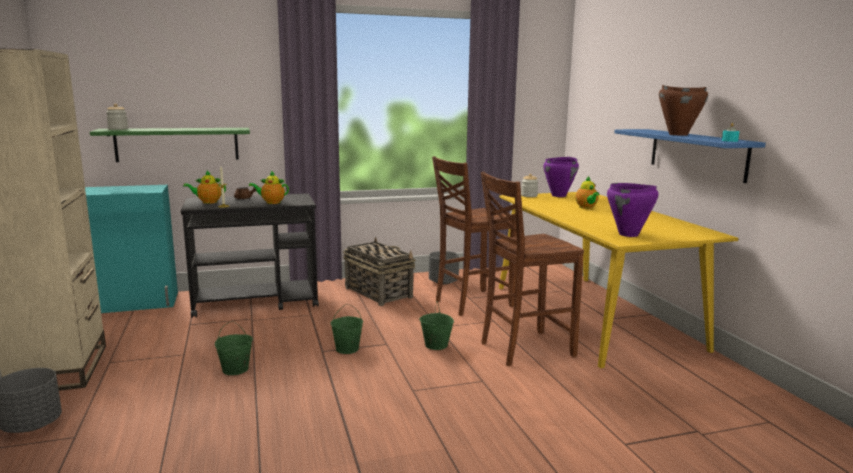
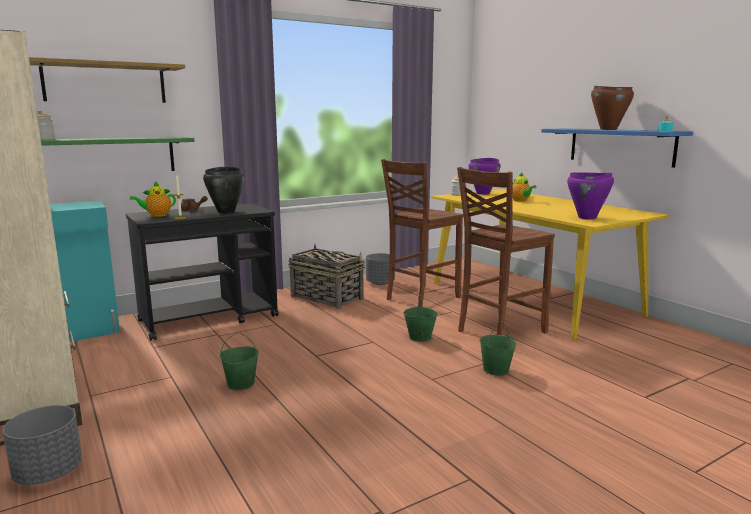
camera: 15 degrees left, 0 degrees up
(176, 78) = (105, 83): none -> shelf
(271, 202) = (226, 212): teapot -> black cooking pot
(347, 349) = (339, 351): green bucket -> green bucket (496, 370)

